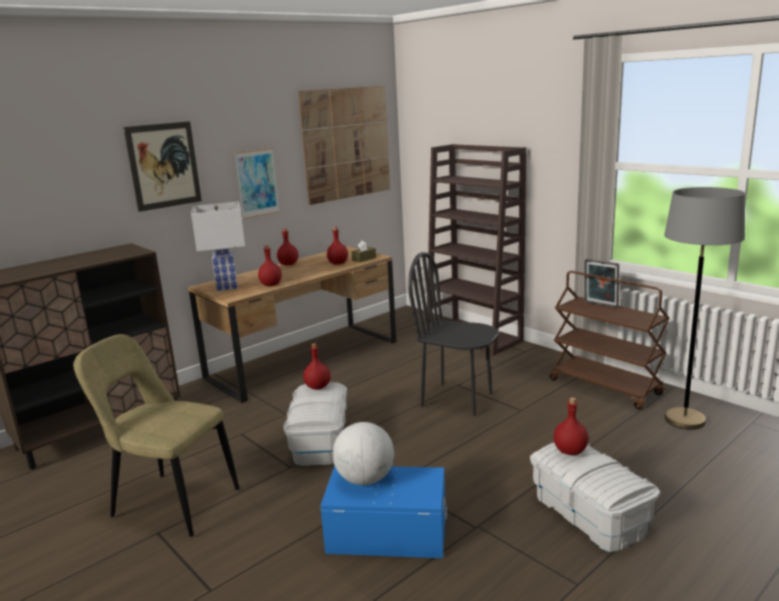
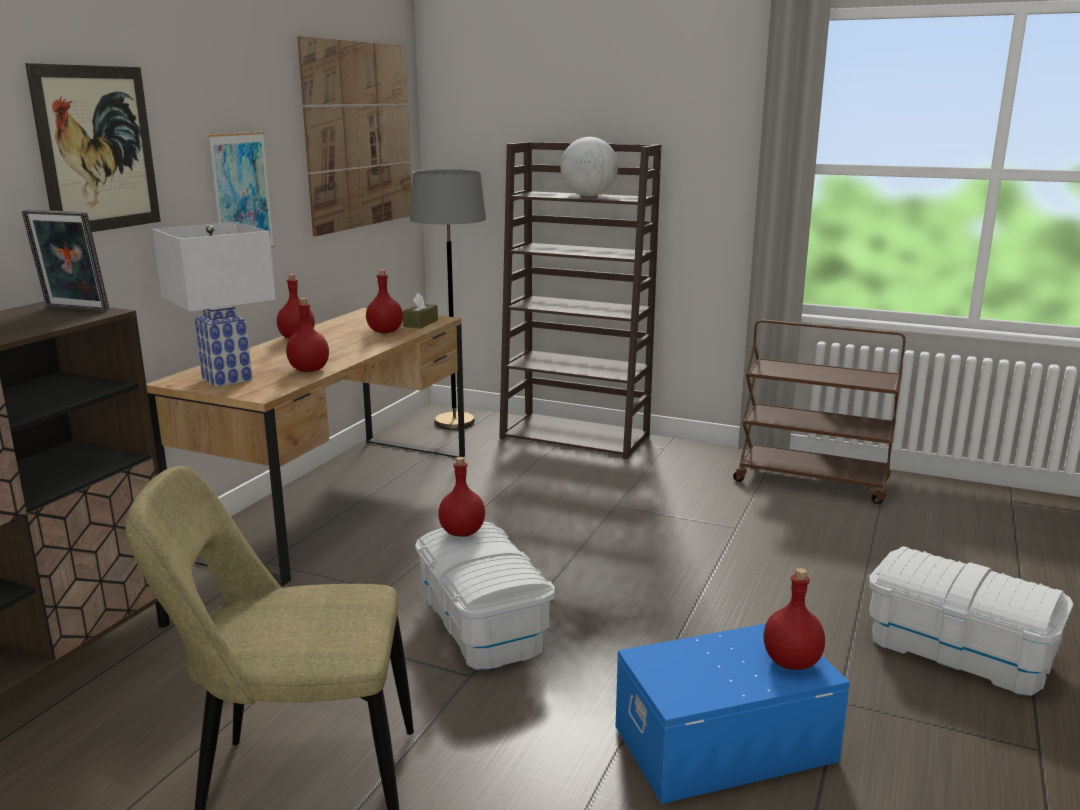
camera: 25 degrees left, 0 degrees up
(365, 479) = (692, 662): globe -> globe (588, 196)
(457, 399) = (635, 526): black chair -> none
(570, 451) = (926, 564): red bottle -> red bottle (792, 662)
(600, 305) = (800, 366): picture frame -> picture frame (74, 309)
(684, 420) = (941, 509): grey floor lamp -> grey floor lamp (454, 422)

